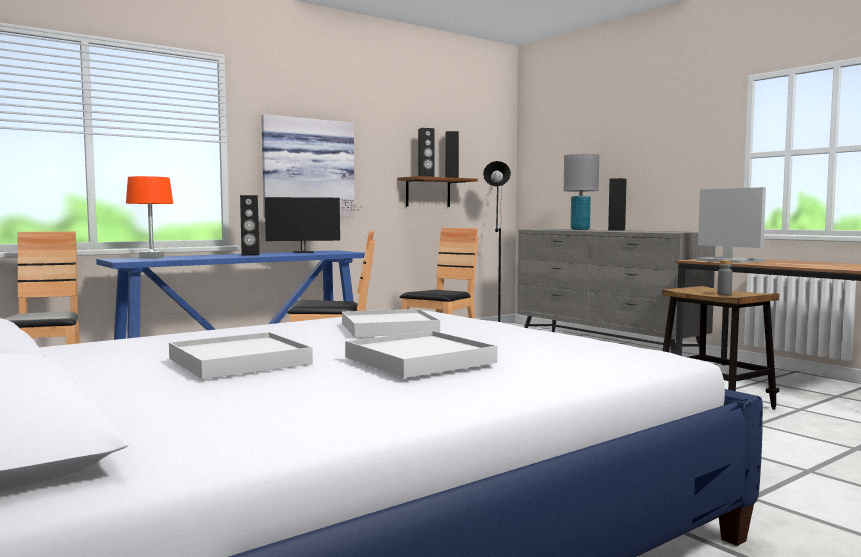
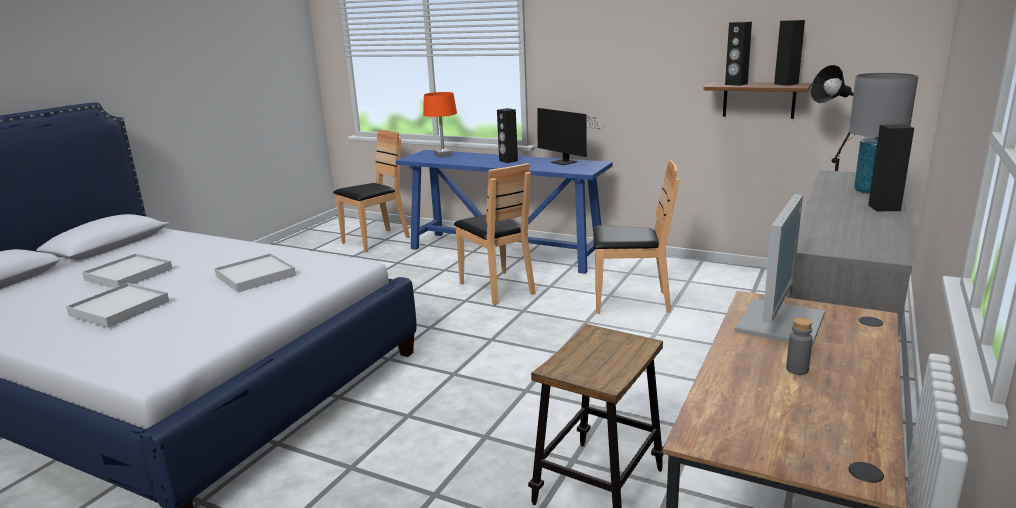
camera: 65 degrees right, 15 degrees up
(307, 169) = (600, 75): picture -> none
(724, 294) = (575, 362): grey bottle -> grey bottle (797, 369)

